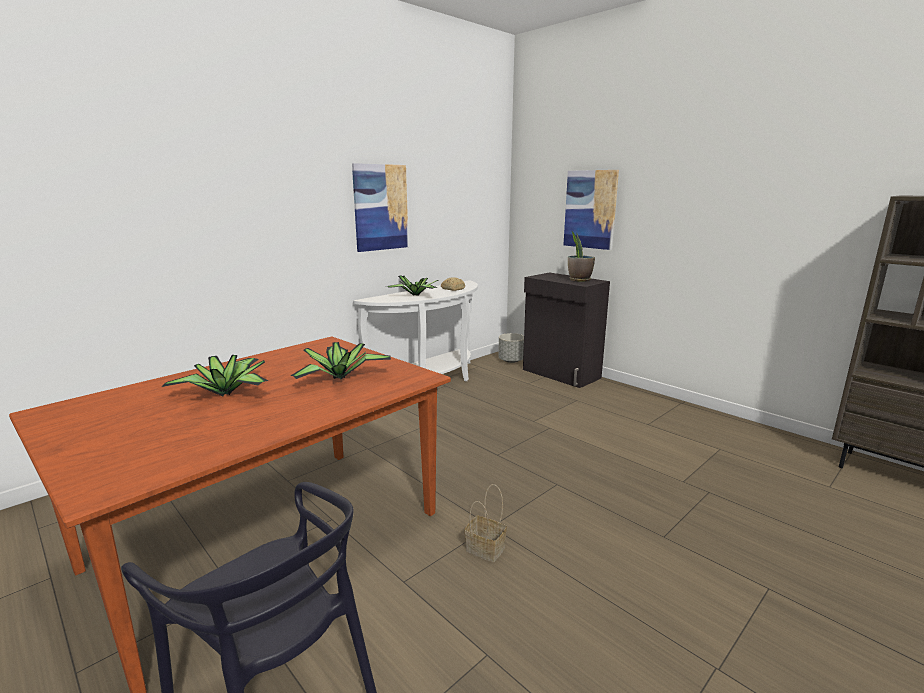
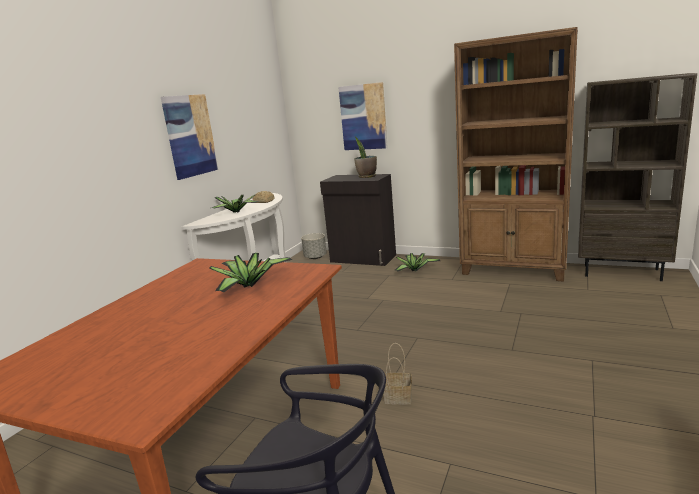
camera: 20 degrees left, 0 degrees up
(227, 393) = (158, 321): potted plant -> potted plant (414, 270)
(739, 432) = (514, 270): none -> brown bookcase

